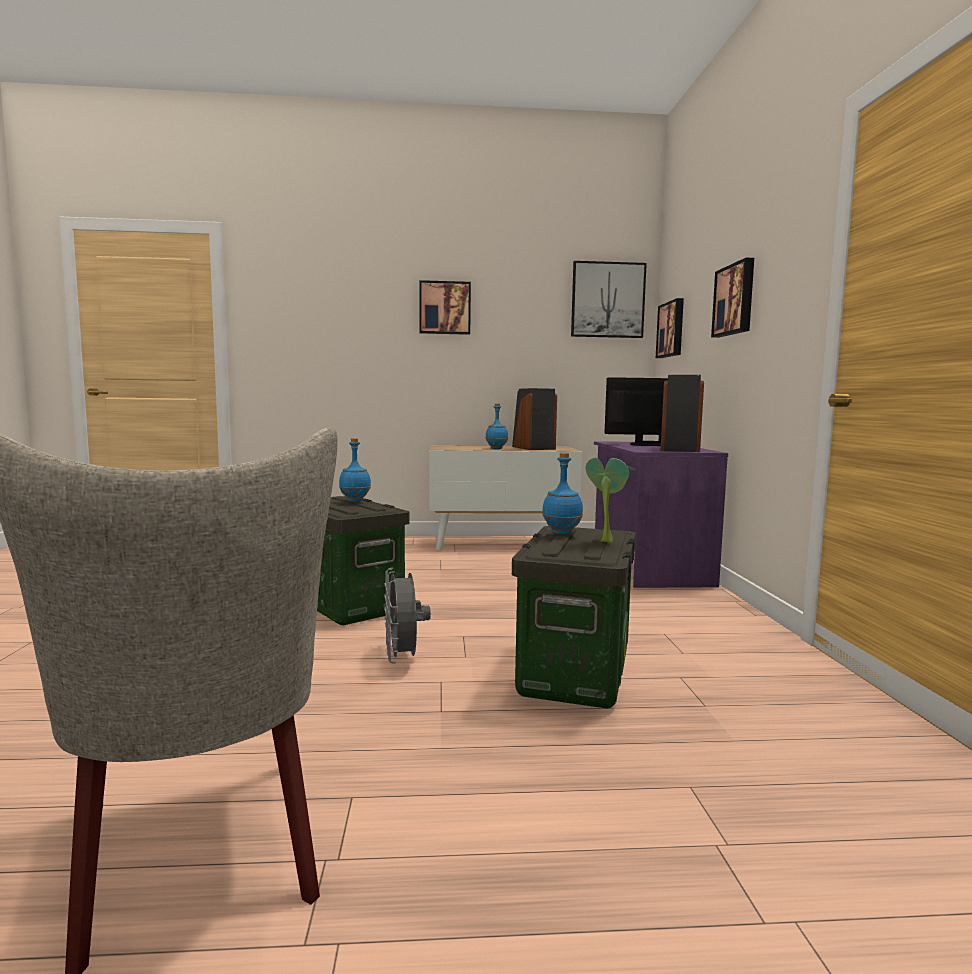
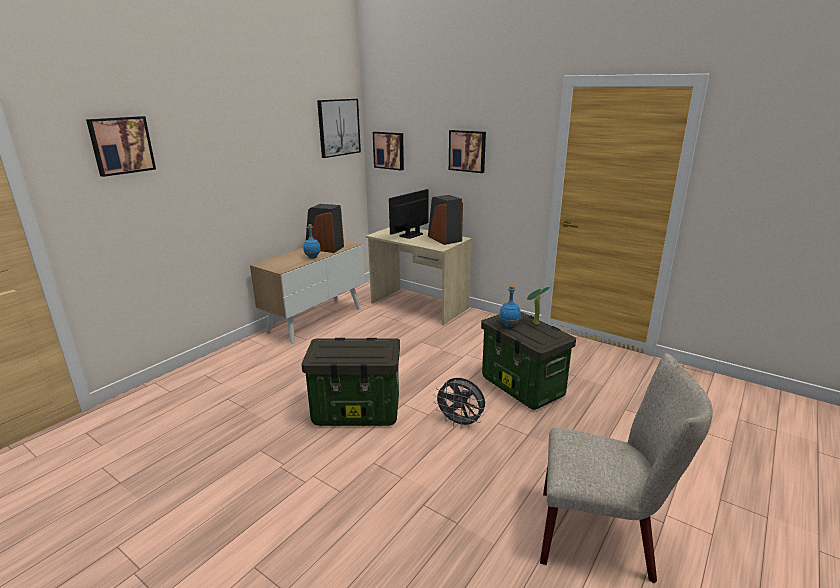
camera: 50 degrees left, 15 degrees up
(355, 501) = (348, 343): blue bottle -> none
(445, 308) = (239, 148): picture -> picture (121, 145)
(647, 566) = (419, 306): purple desk -> beige desk

